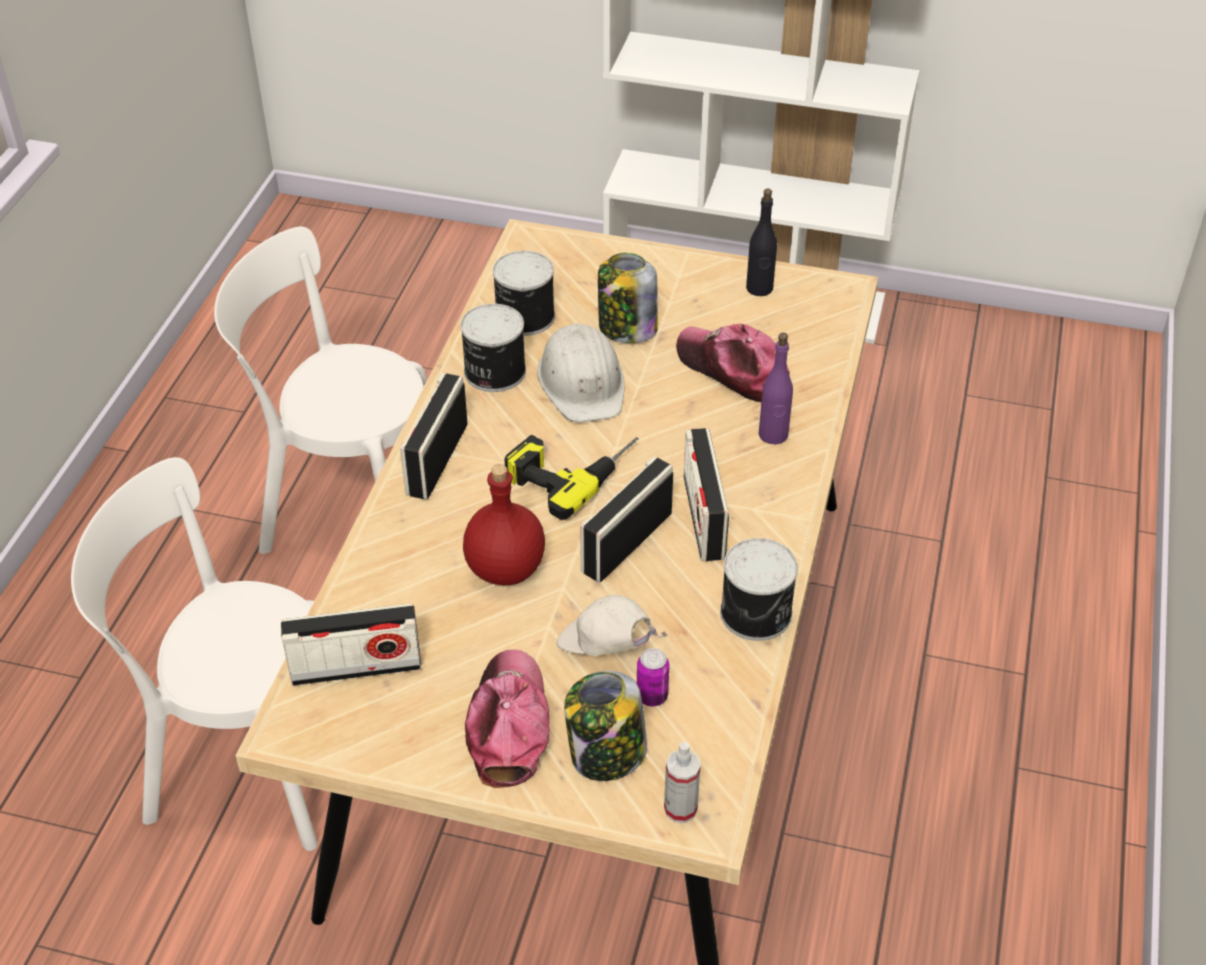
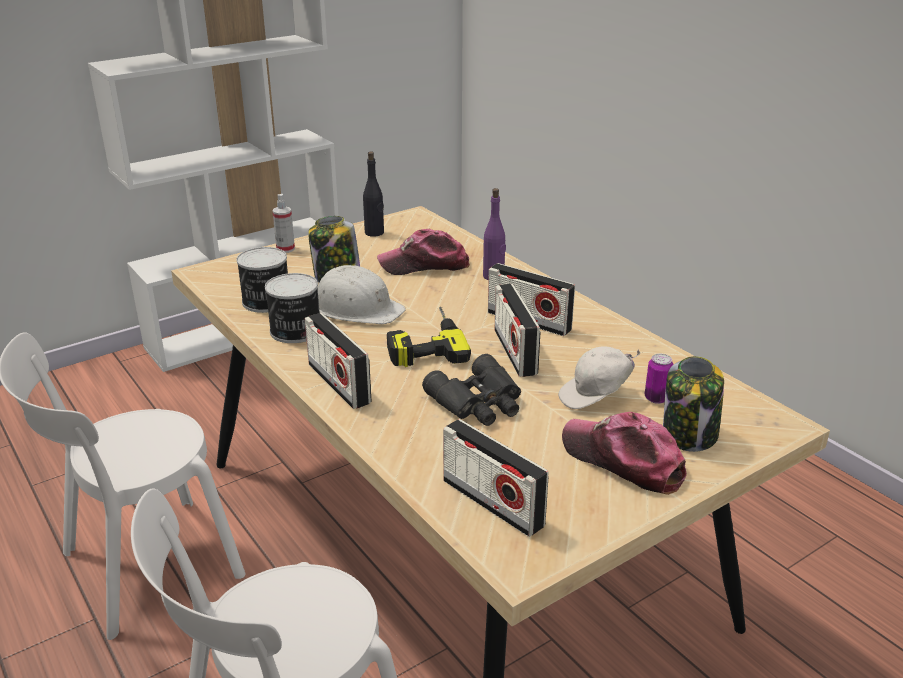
camera: 50 degrees left, 15 degrees down
(356, 668) = (492, 503): radio -> radio turned 105 degrees clockwise
(504, 570) = (479, 402): red bottle -> black binoculars
(680, 809) = (762, 428): spray bottle -> spray bottle (285, 249)
(757, 614) = (628, 338): can -> none

